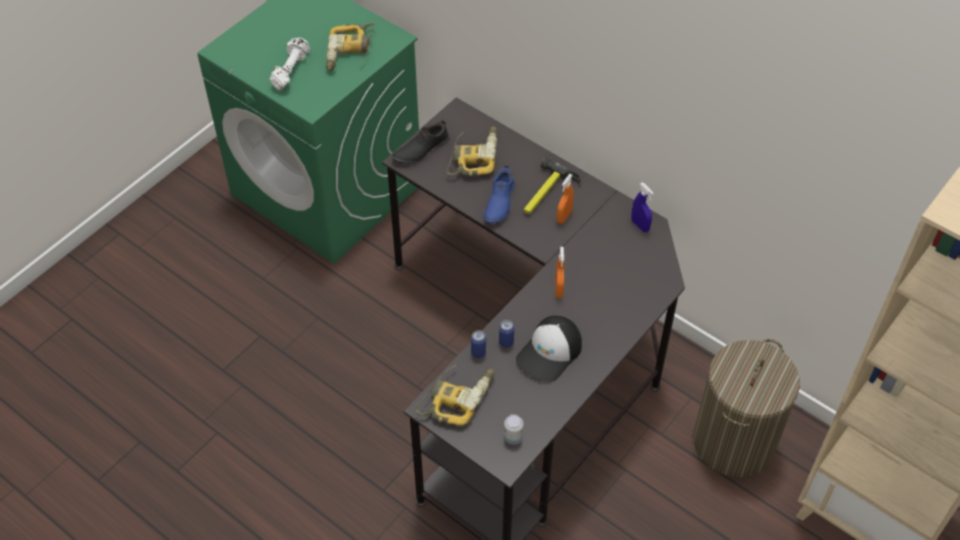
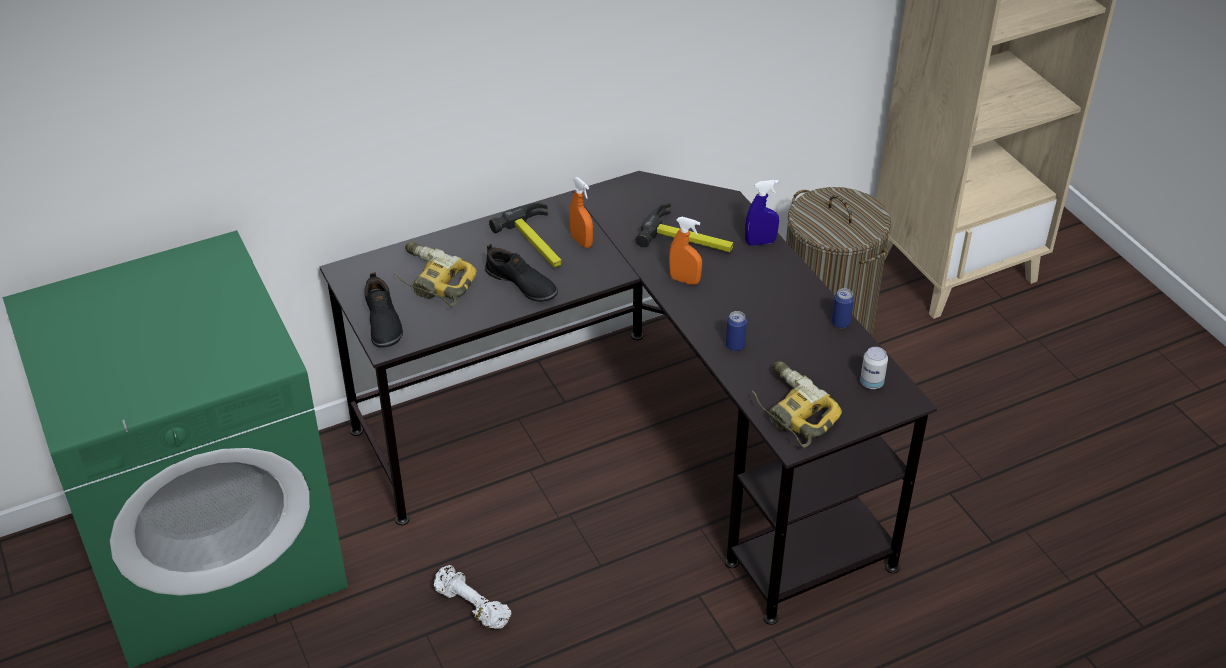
camera: 65 degrees left, 10 degrees down
(290, 70) = (185, 363): white dumbbell -> white dumbbell (471, 607)
(350, 52) = (205, 296): power drill -> none
(478, 353) = (737, 373): can -> can (840, 323)
(499, 202) = (521, 284): blue shoe -> black shoe
(550, 353) = (770, 316): cap -> none
(606, 276) = (689, 239): none -> hammer
(640, 225) = (634, 191): blue spray bottle -> blue spray bottle (760, 242)

